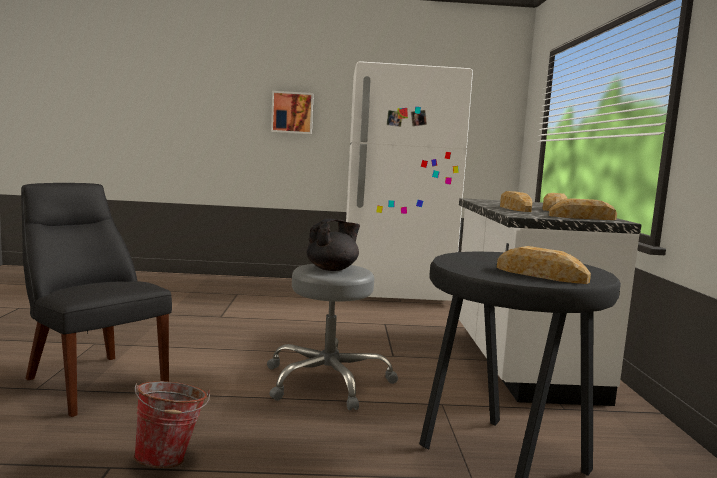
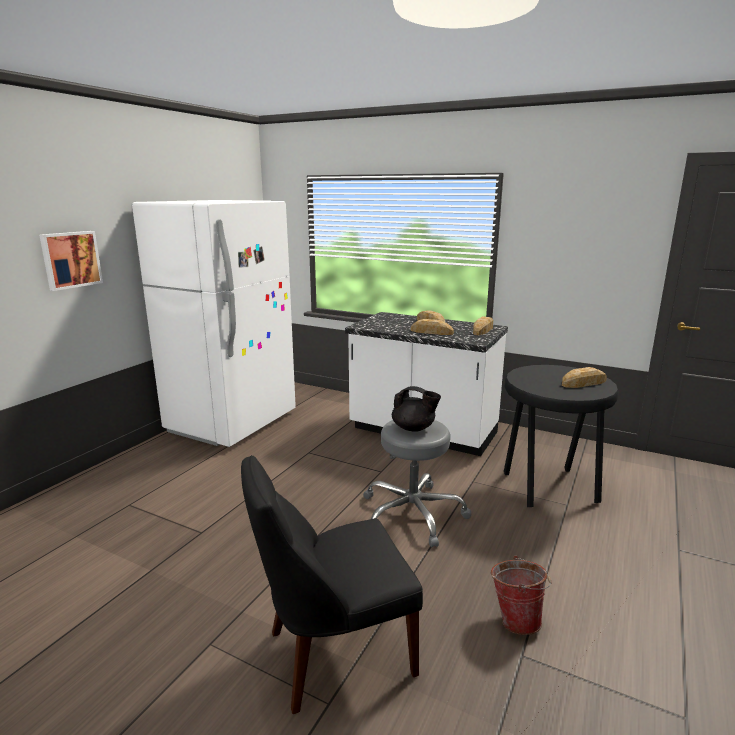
camera: 60 degrees left, 10 degrees up
(332, 269) = (414, 428): black teapot -> black teapot turned 120 degrees clockwise

